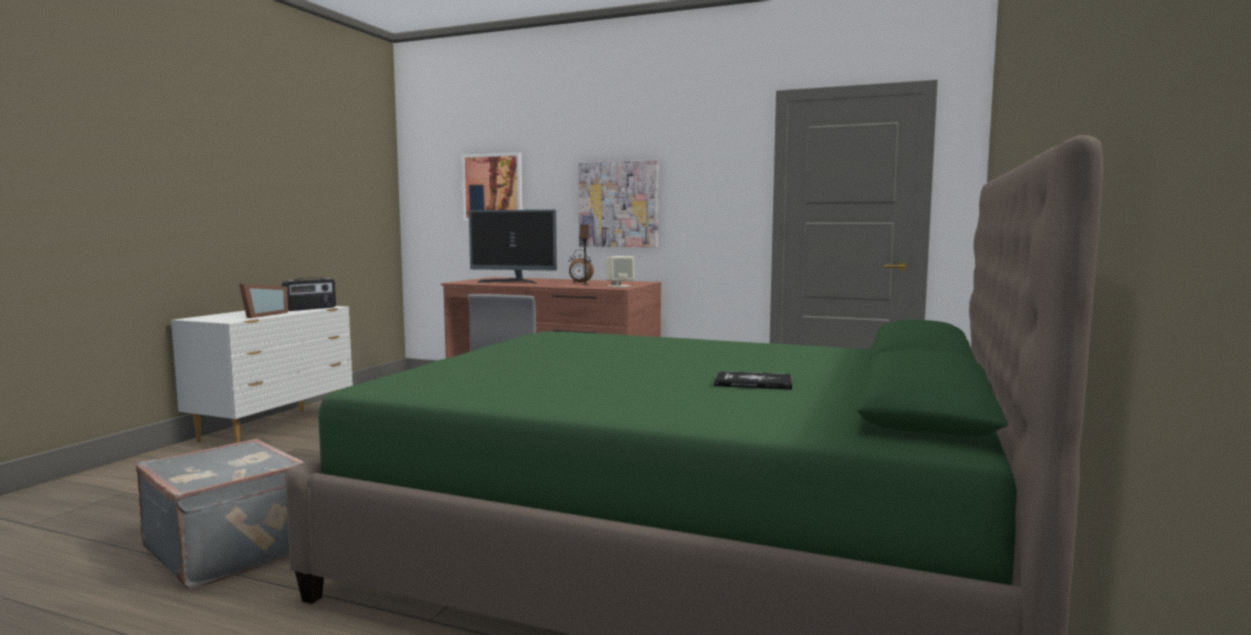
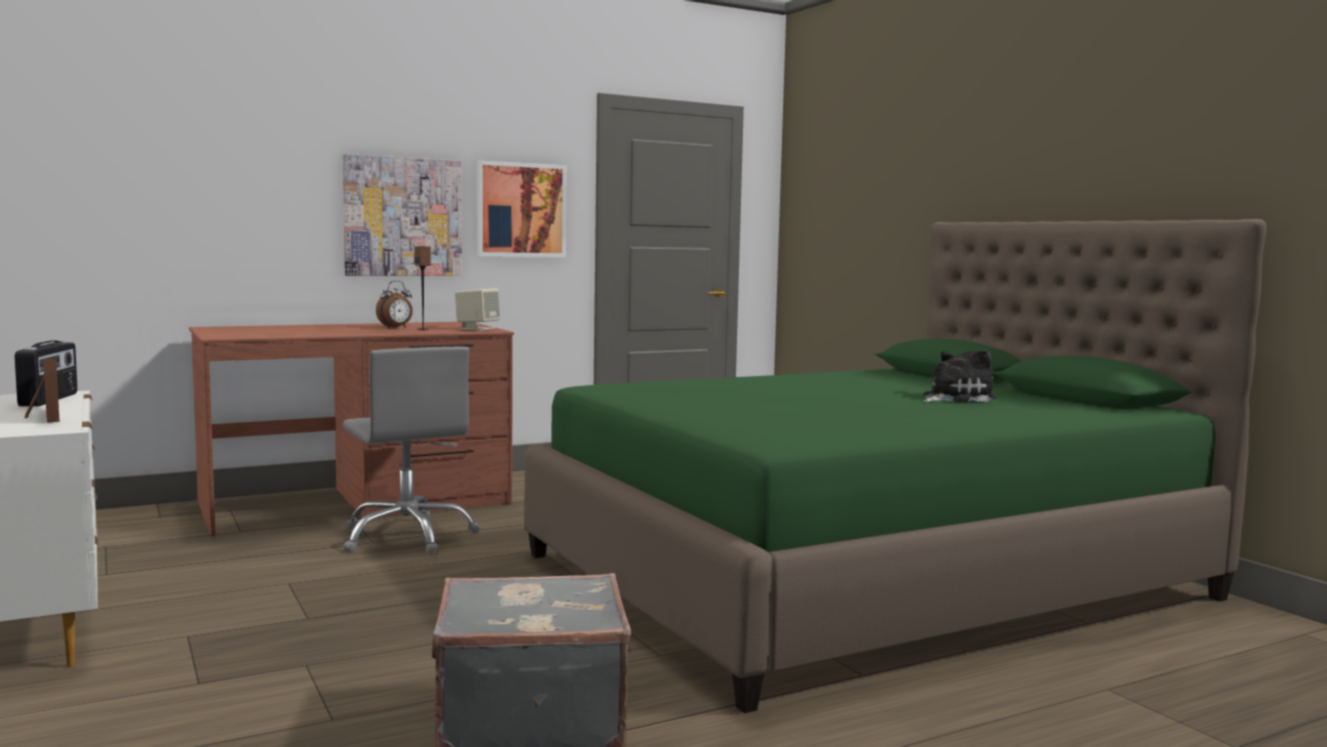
camera: 50 degrees left, 0 degrees up
(493, 187) = (181, 180): picture -> picture (521, 210)
(514, 282) = (303, 332): monitor -> none
(753, 382) = (954, 398): book -> plush toy

